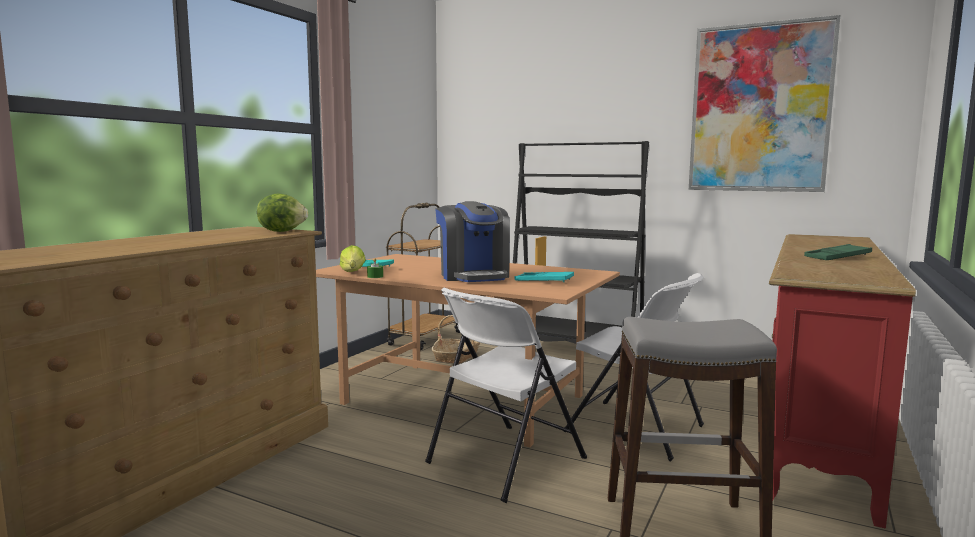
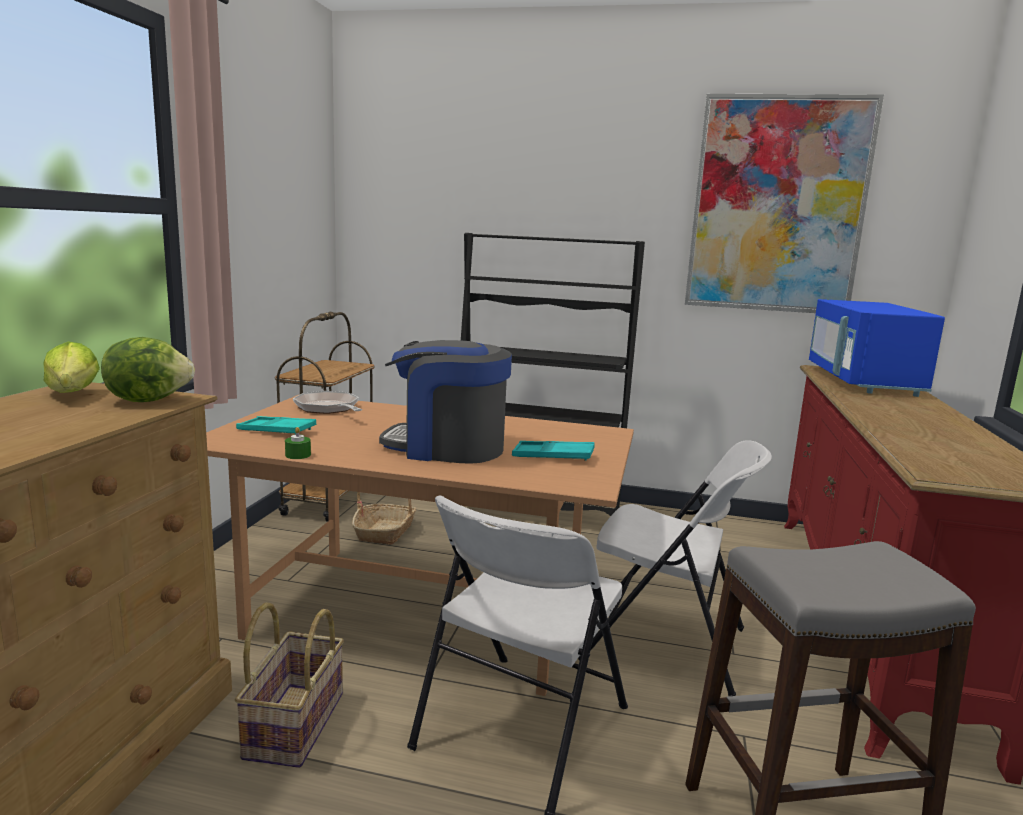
camera: 15 degrees left, 5 degrees up
(352, 273) = (256, 448): lettuce -> lettuce (70, 396)
(359, 445) = (293, 724): none -> basket
(410, 259) = (329, 409): none -> frying pan
(473, 276) = (447, 447): coffee machine -> coffee machine turned 135 degrees clockwise
(825, 241) = (862, 381): none -> blue microwave
(837, 257) = (923, 422): green tray -> none

